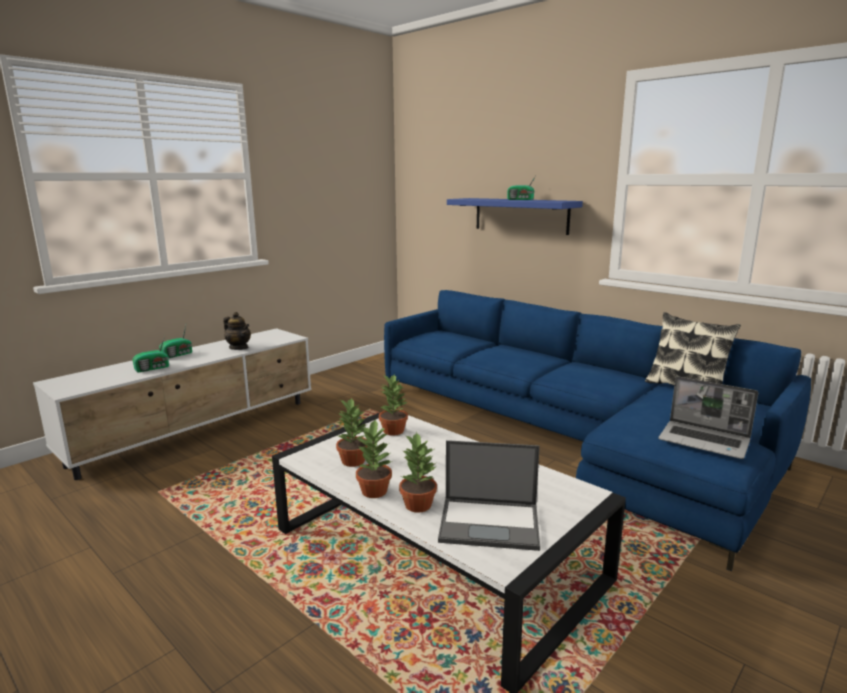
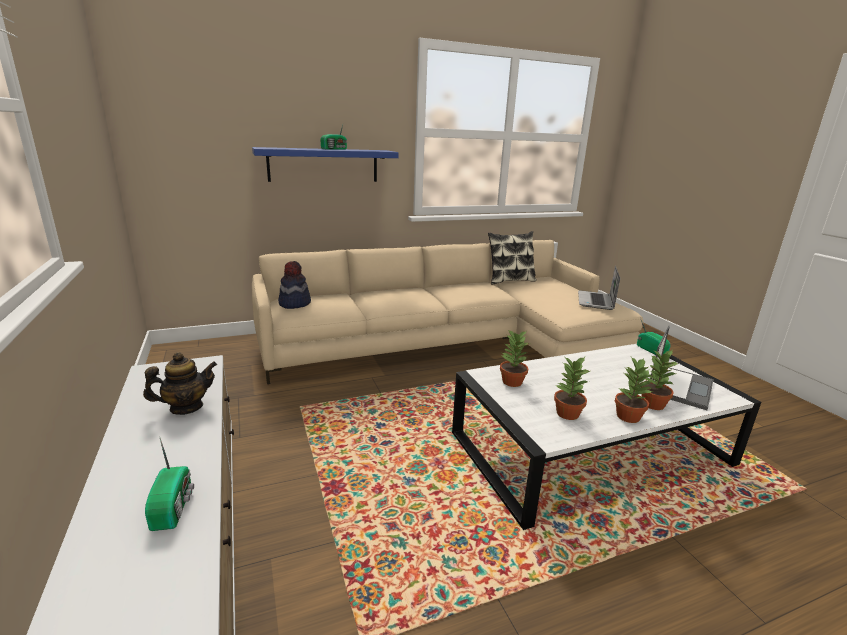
camera: 65 degrees left, 5 degrees up
(178, 355) = (128, 470): radio -> radio (651, 350)
(433, 334) = (294, 303): none -> hat
(569, 436) = (453, 344): blue sofa -> beige sofa
(705, 441) = (596, 301): laptop -> laptop turned 135 degrees clockwise

